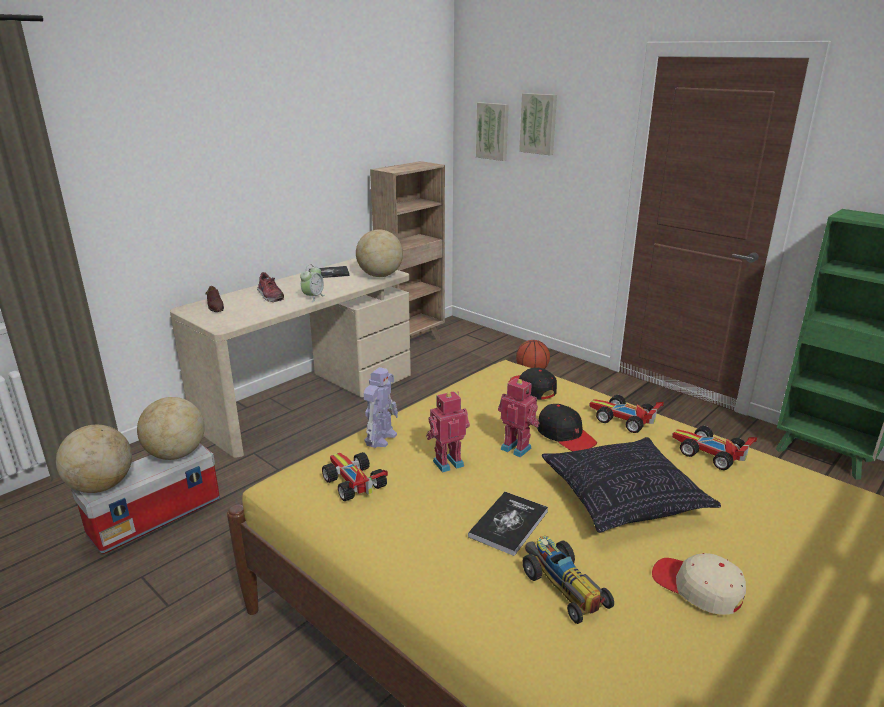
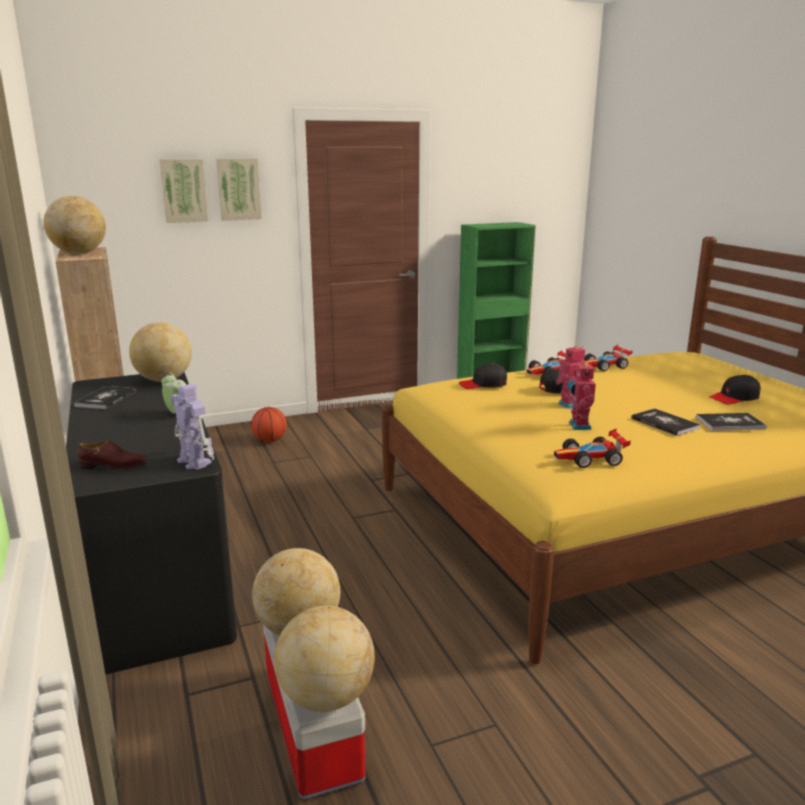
camera: 65 degrees left, 5 degrees down
(269, 296) = (130, 434): shoe -> none
(307, 399) = (154, 567): beige desk -> black desk
(381, 437) = (522, 441): toy robot -> toy robot (193, 461)
(405, 166) = (79, 253): none -> globe
(493, 131) = (118, 205): picture -> picture (238, 189)
(563, 585) = (730, 423): toy car -> book
(623, 499) = (646, 393): pillow -> none
(697, 588) = (734, 398): beige cap -> black cap

